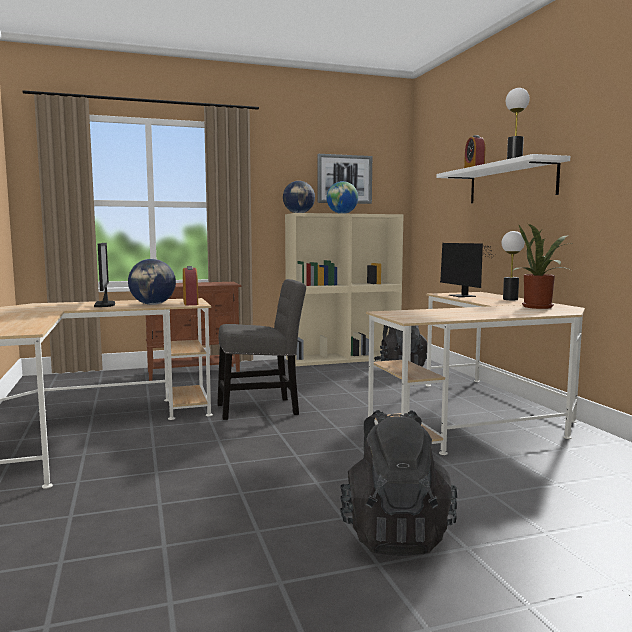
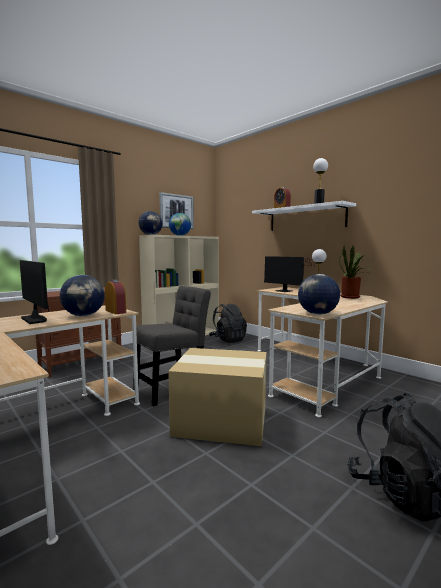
camera: 25 degrees left, 0 degrees up
(277, 442) = (220, 420): none -> cardboard box
(411, 319) = (317, 314): none -> globe

